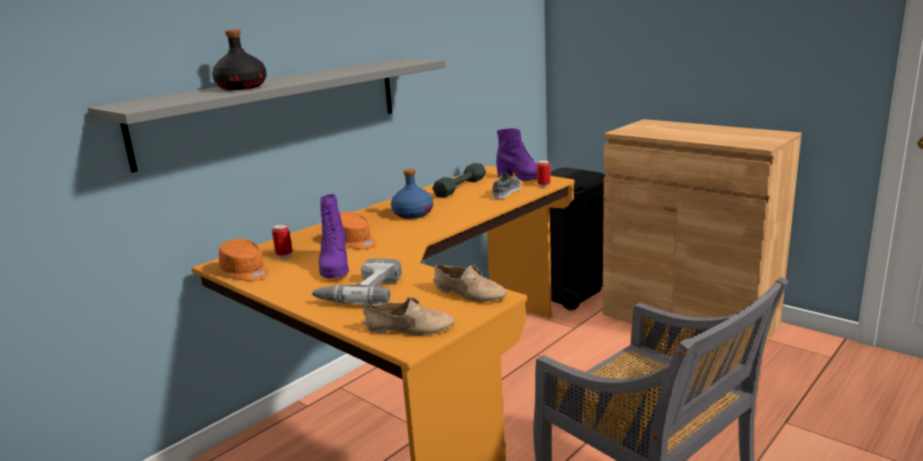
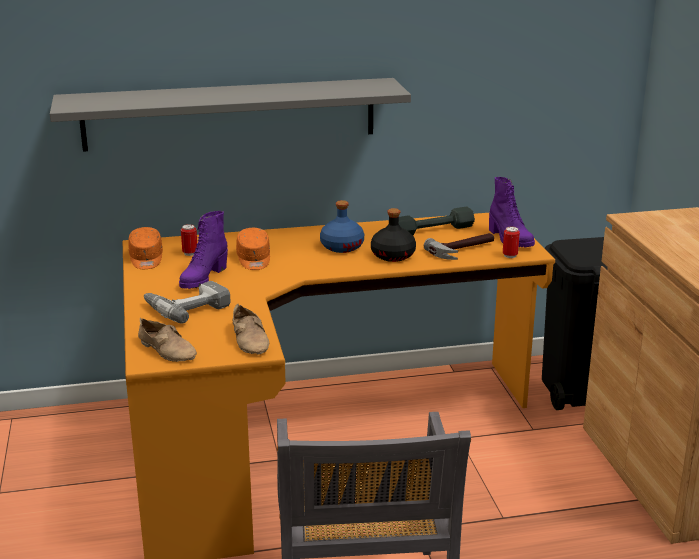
camera: 35 degrees right, 5 degrees up
(242, 87) = (177, 97): black bottle -> black bottle (393, 256)
(507, 191) = (463, 251): grey shoe -> hammer

